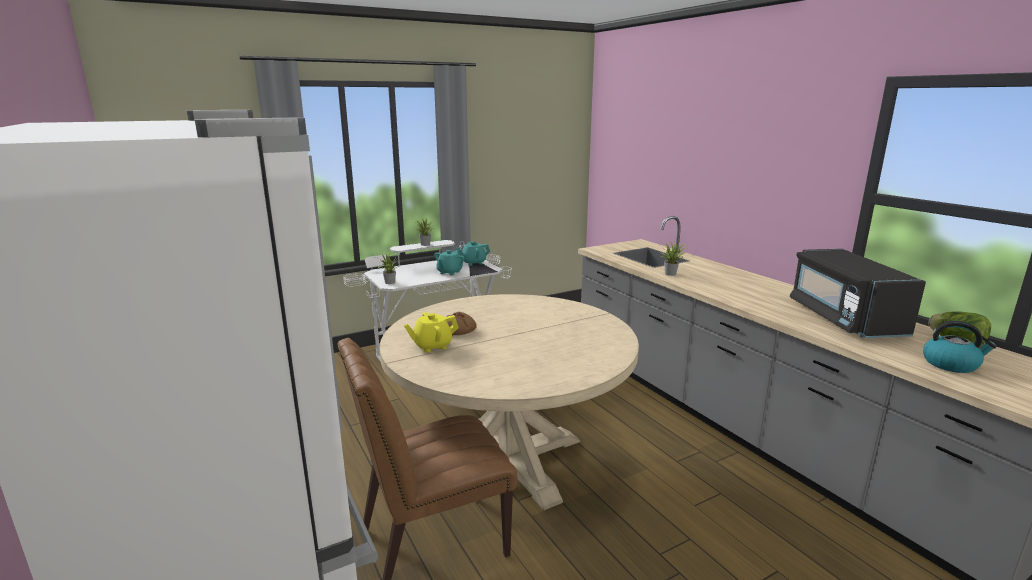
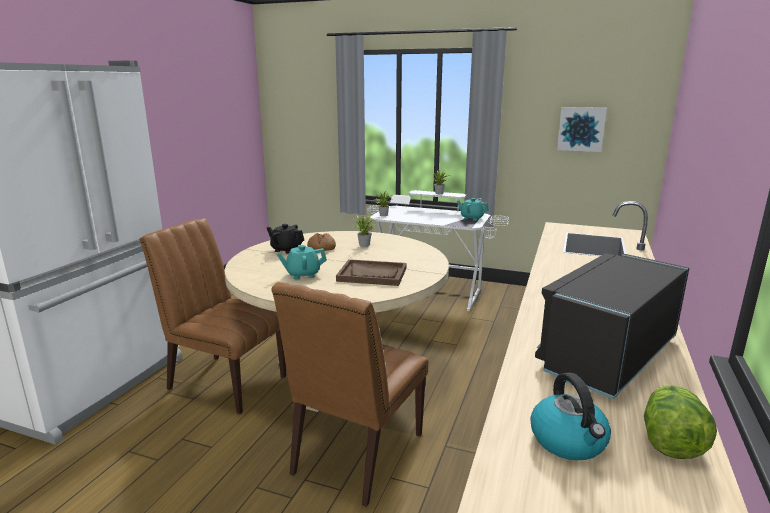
camera: 50 degrees right, 0 degrees up
(432, 346) = (286, 250): yellow teapot -> black teapot
(449, 272) = (436, 219): turquoise teapot -> turquoise teapot (303, 274)
(530, 160) = (581, 129): none -> picture
(571, 334) = (372, 274): none -> brown tray
(647, 506) = (358, 452): none -> brown chair
(671, 273) = (561, 260): potted plant -> potted plant (366, 245)

